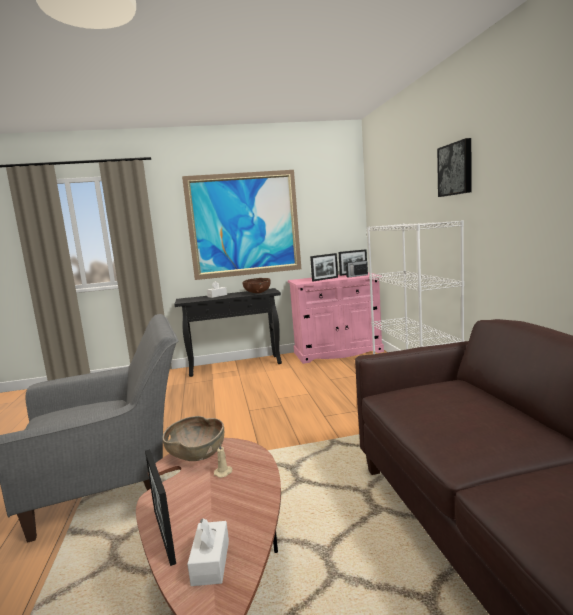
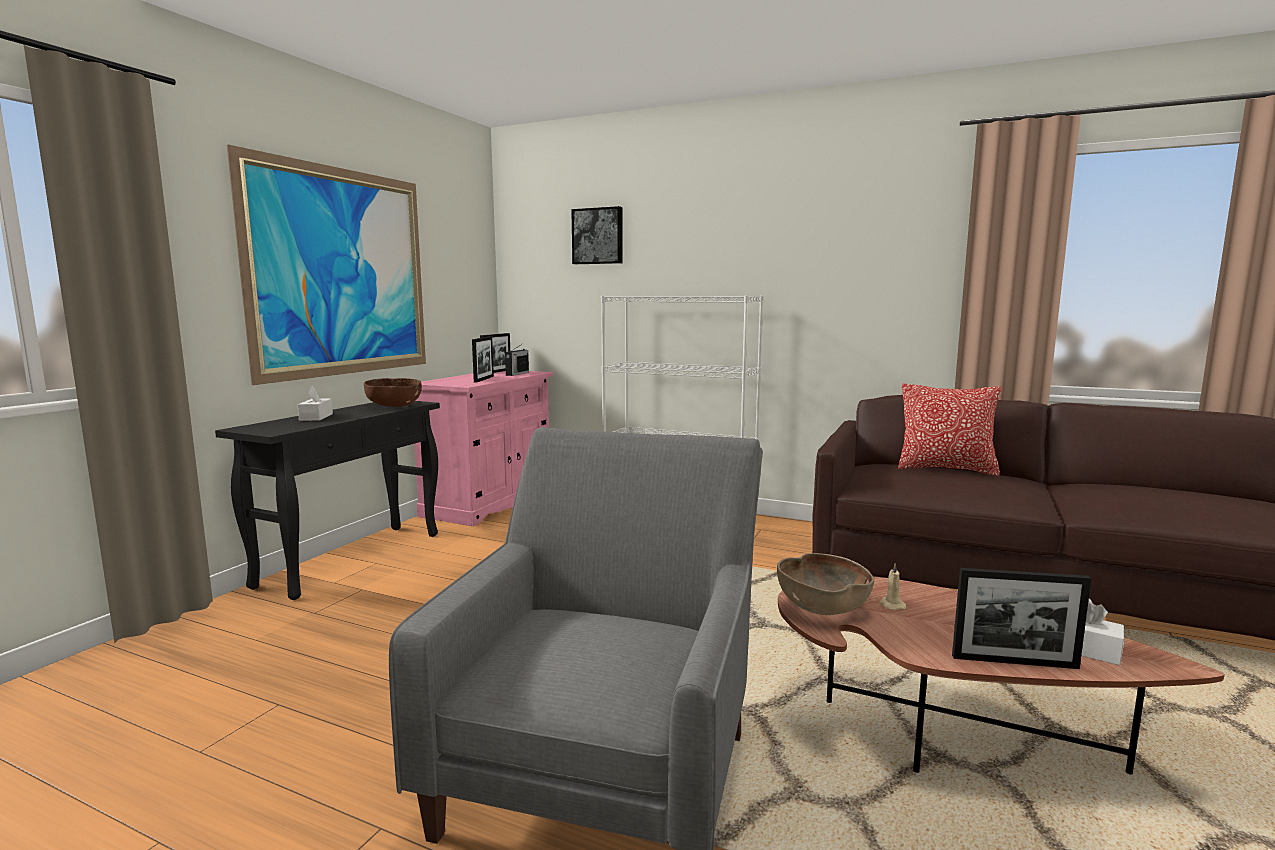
camera: 55 degrees left, 0 degrees up
(456, 169) = (740, 234): picture -> picture (598, 236)
(492, 402) = (946, 469): none -> pillow

